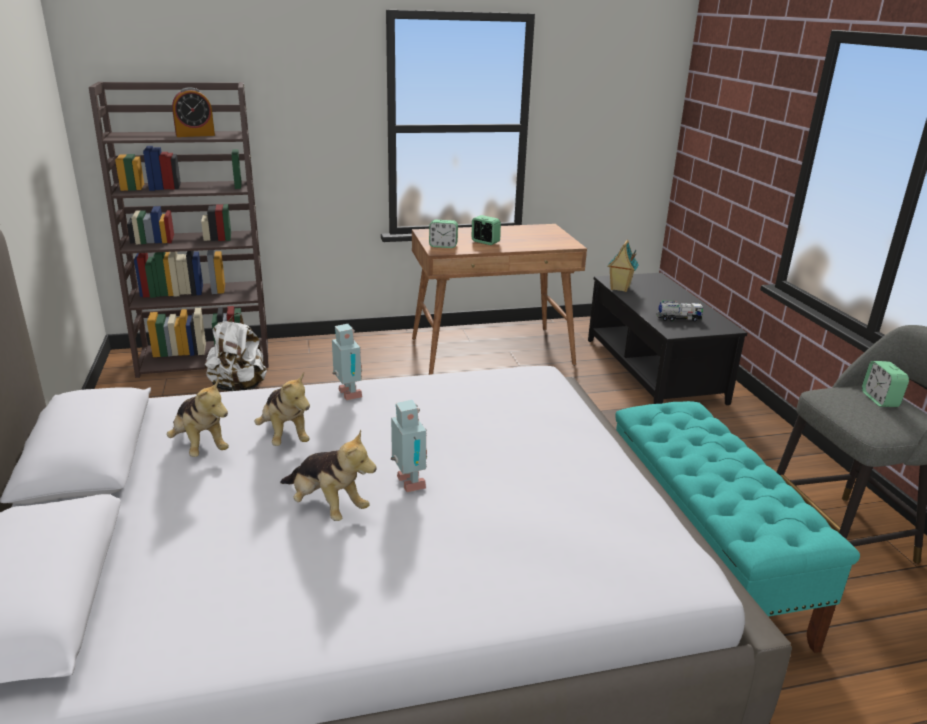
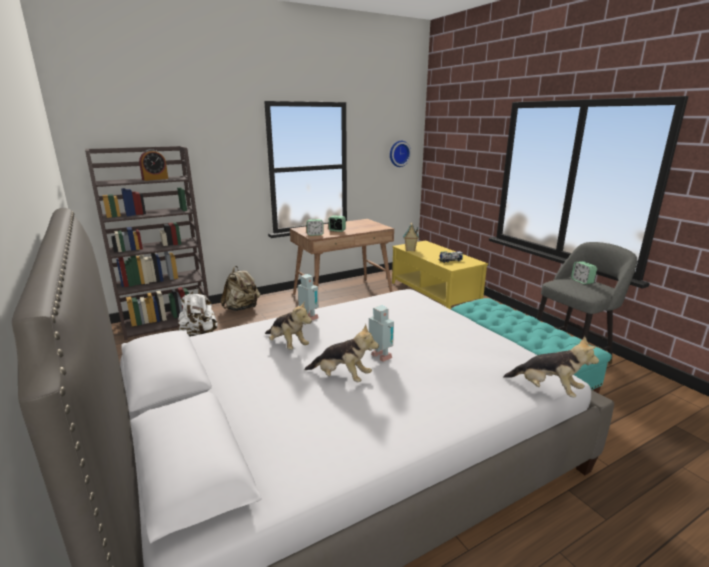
camera: 15 degrees left, 5 degrees down
(200, 446) = (238, 358): plush toy -> plush toy (547, 389)
(322, 351) = (242, 308): none -> beige backpack
(632, 110) = (399, 153): none -> wall clock
(652, 370) = (433, 293): black coffee table -> yellow coffee table

